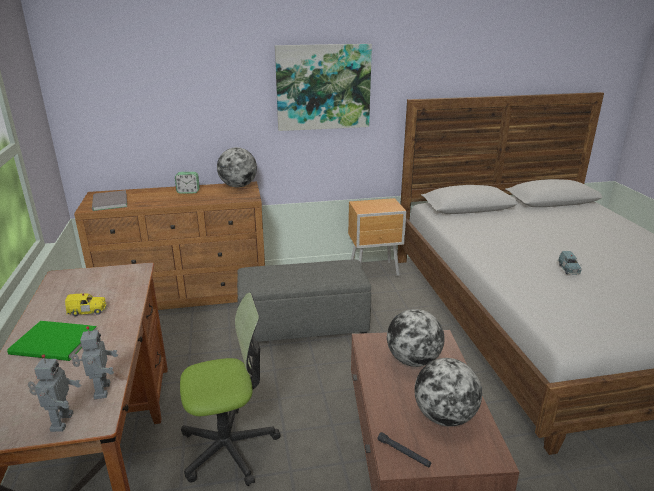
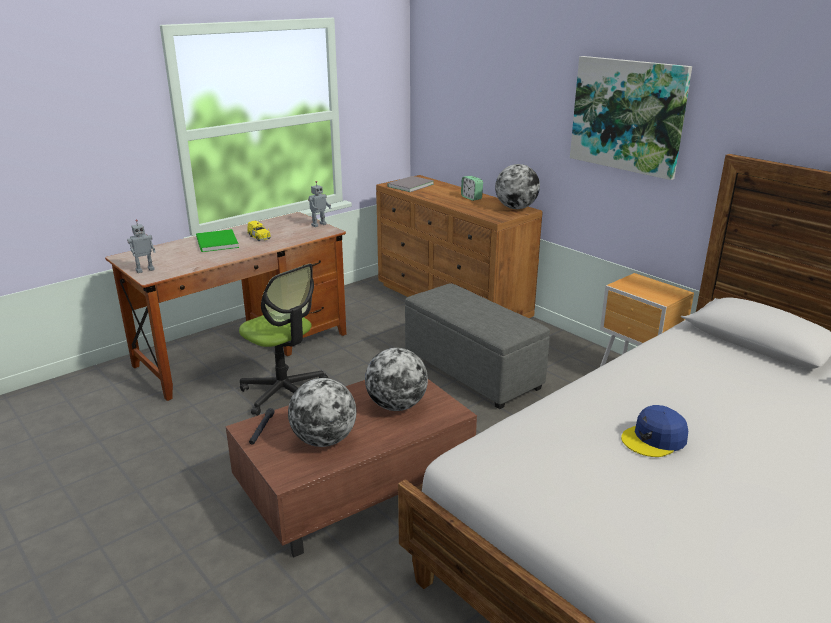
camera: 60 degrees right, 0 degrees up
(100, 391) = (178, 269): toy robot -> toy robot (318, 224)
(568, 269) = (654, 439): blue toy car -> blue cap

